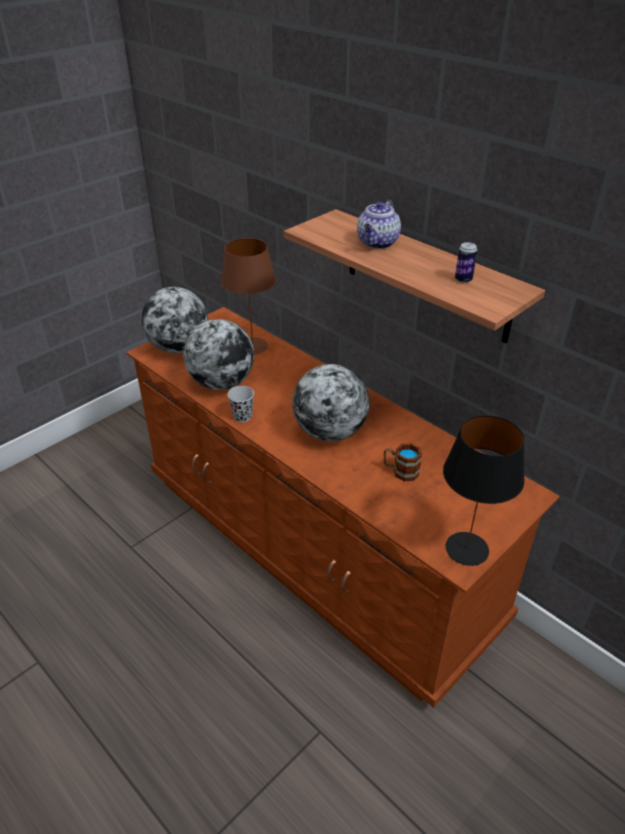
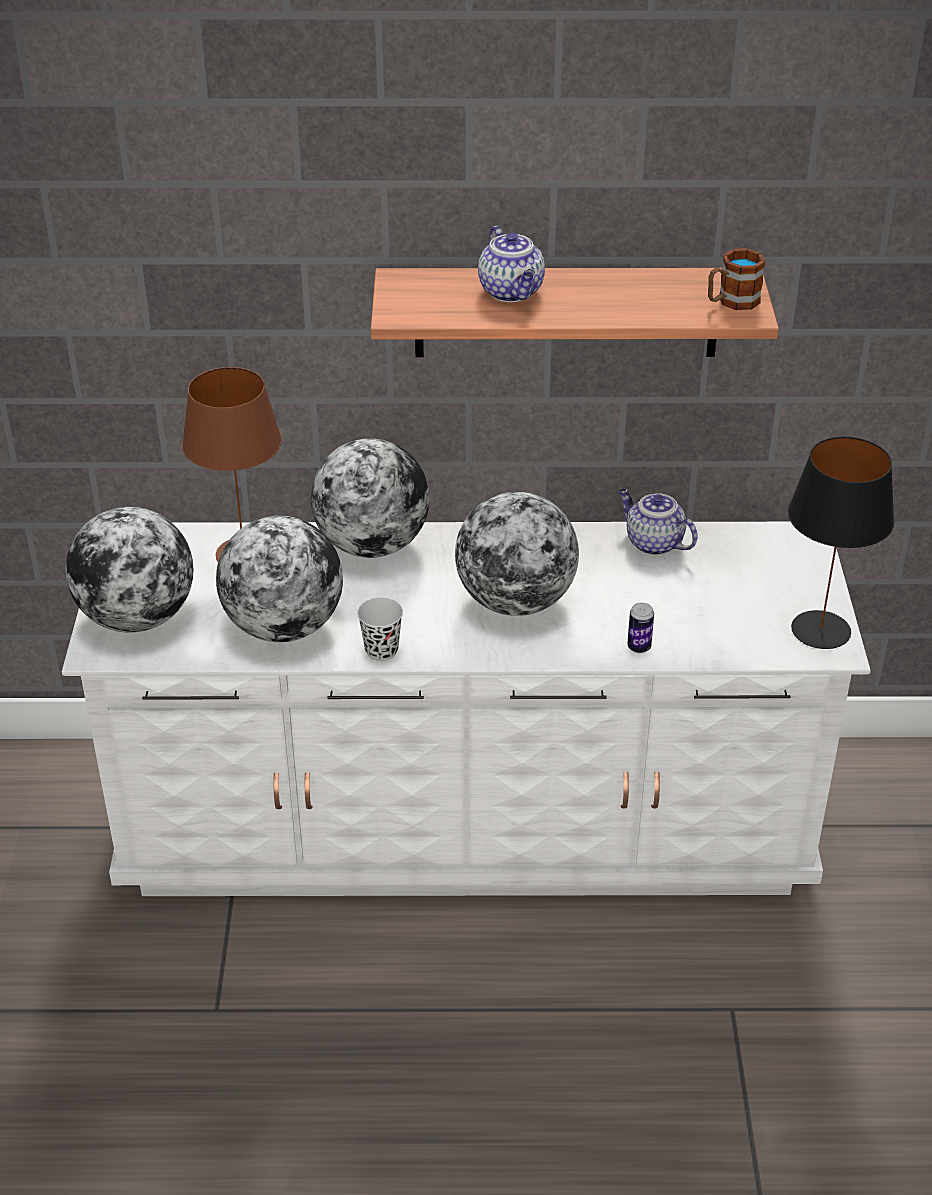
camera: 45 degrees left, 0 degrees up
(306, 371) = (372, 545): none -> globe
(314, 545) = (465, 822): brown dresser -> white dresser
(400, 471) = (653, 595): mug -> mug (731, 302)
(438, 446) = (653, 543): none -> teapot
(463, 280) = (674, 294): can -> can (639, 647)

